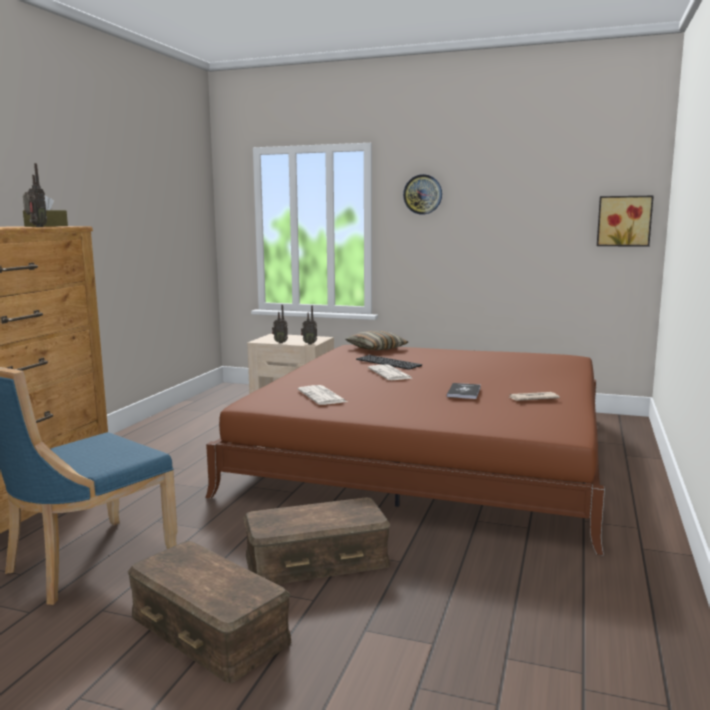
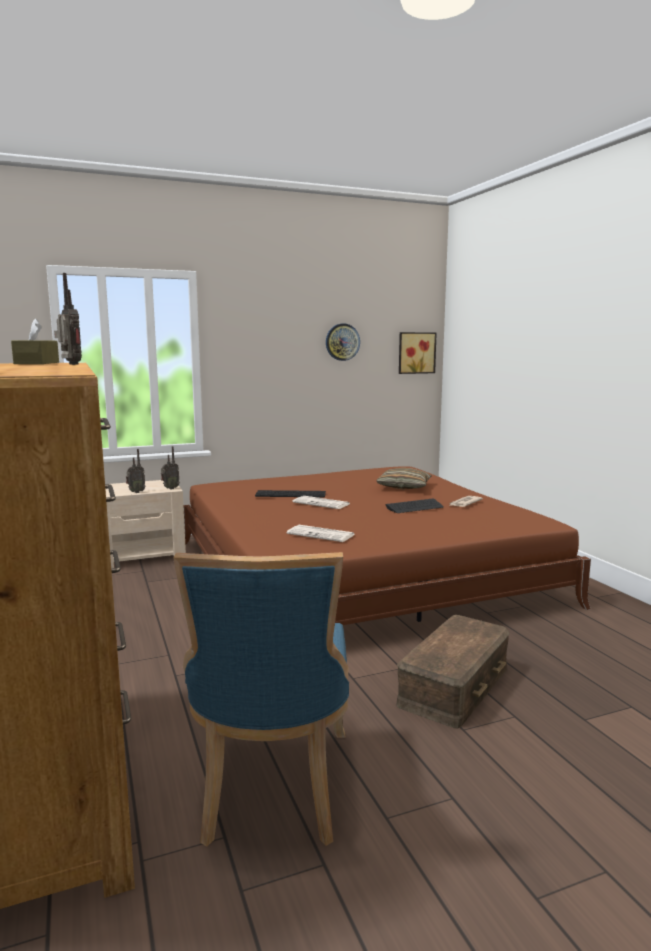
camera: 40 degrees left, 0 degrees up
(207, 629) = (499, 779): brown storage box -> none
(376, 348) = (240, 484): pillow -> pillow (404, 487)
(422, 194) = (252, 327): wall clock -> wall clock (342, 342)
(464, 392) = (414, 507): book -> keyboard

